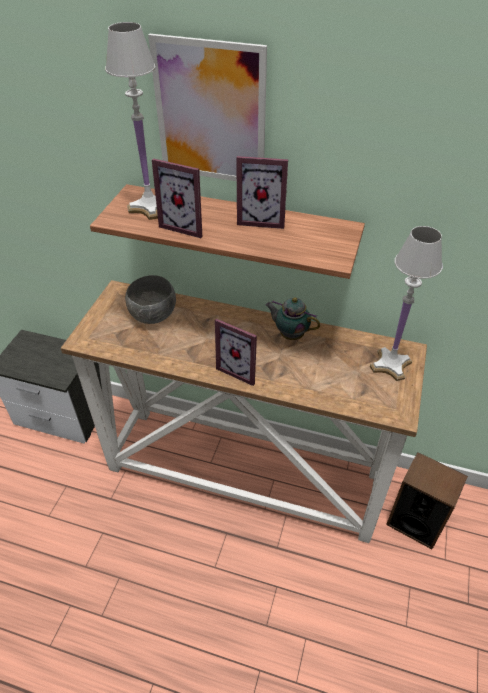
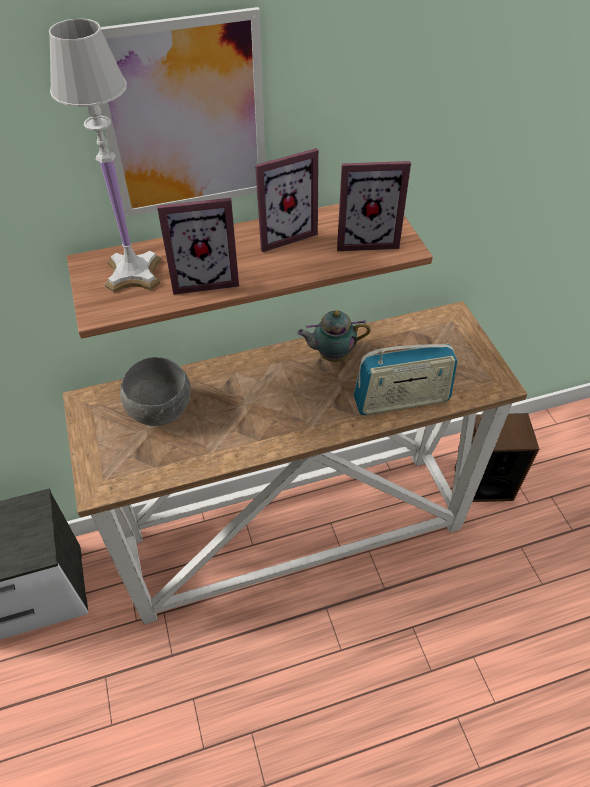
camera: 35 degrees left, 5 degrees up
(241, 369) = (315, 420): picture frame -> picture frame (366, 238)
(312, 386) = (401, 400): none -> radio
(390, 365) = (451, 339): white table lamp -> none

